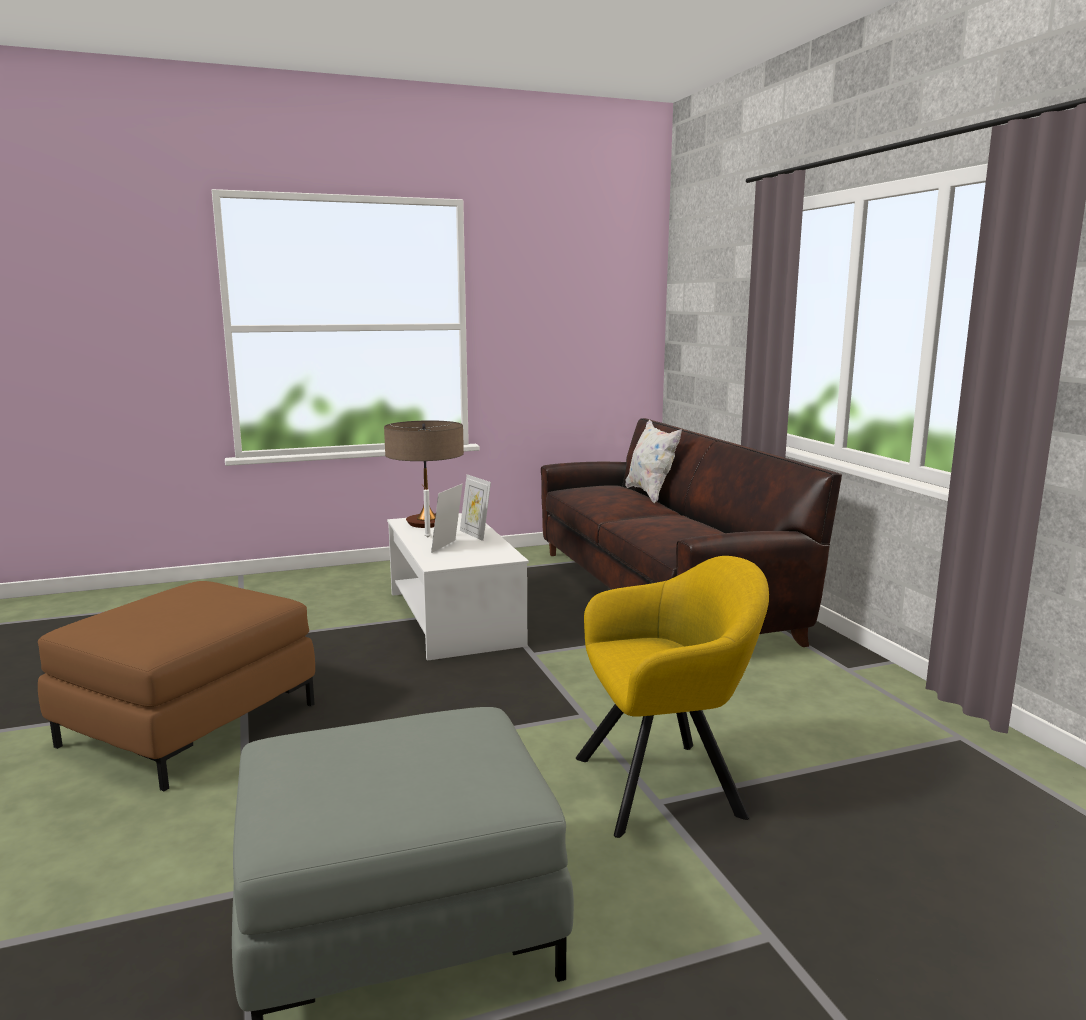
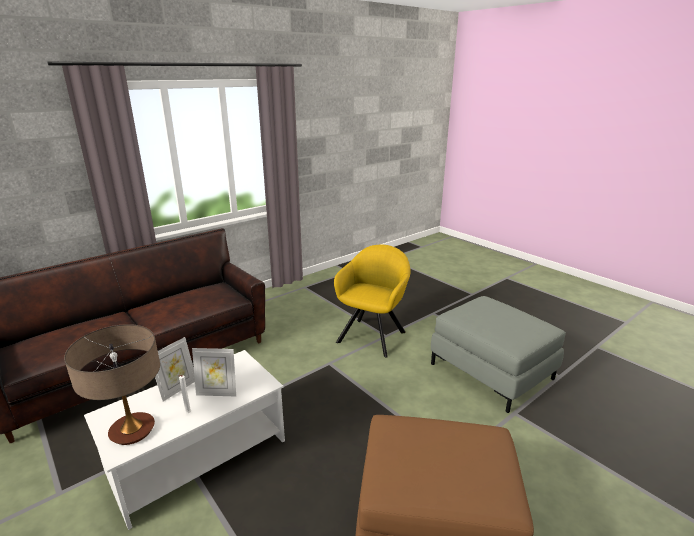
camera: 110 degrees left, 10 degrees up
(650, 494) = (70, 322): white pillow -> none
(668, 785) = (373, 335): yellow armchair -> yellow armchair turned 60 degrees clockwise

